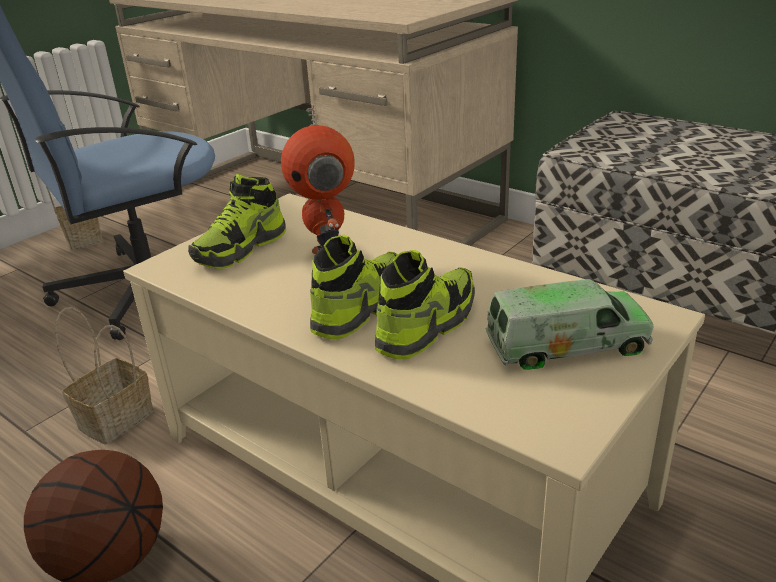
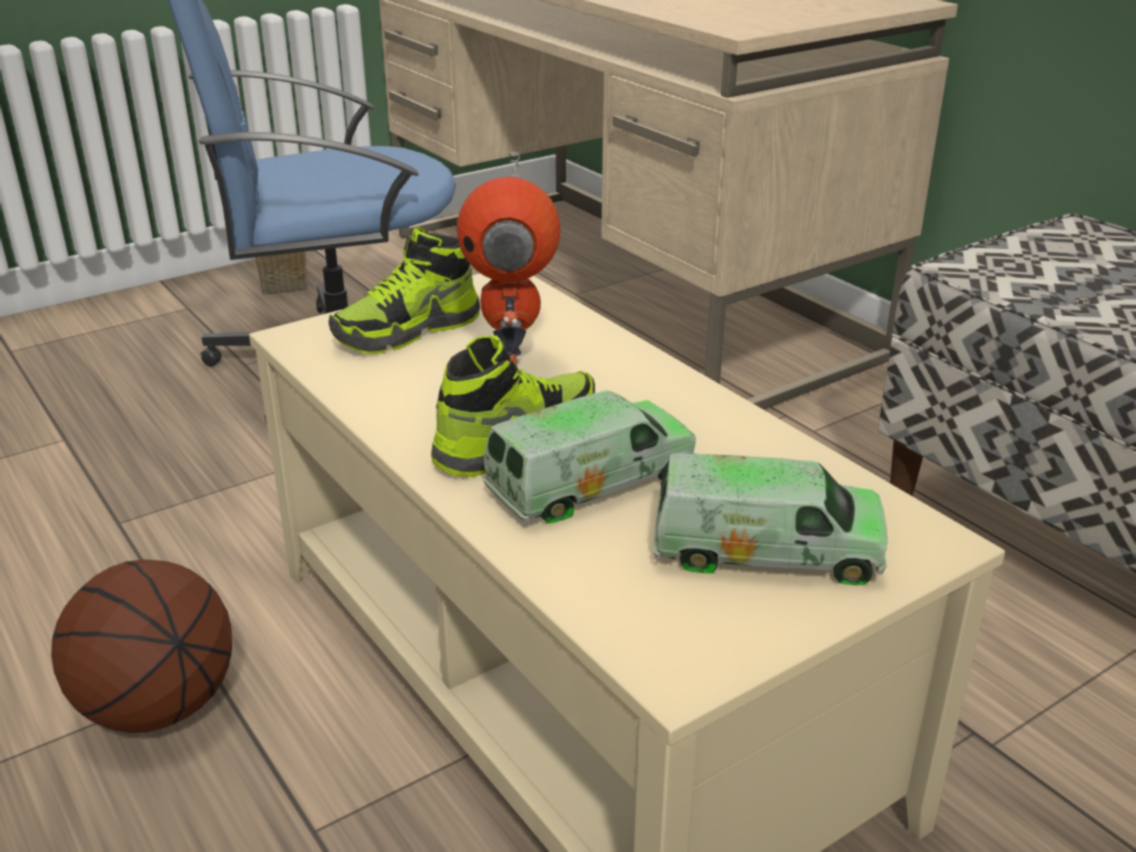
camera: 15 degrees right, 0 degrees up
(117, 417) = (234, 530): basket -> none
(427, 325) = (590, 483): shoe -> toy truck

